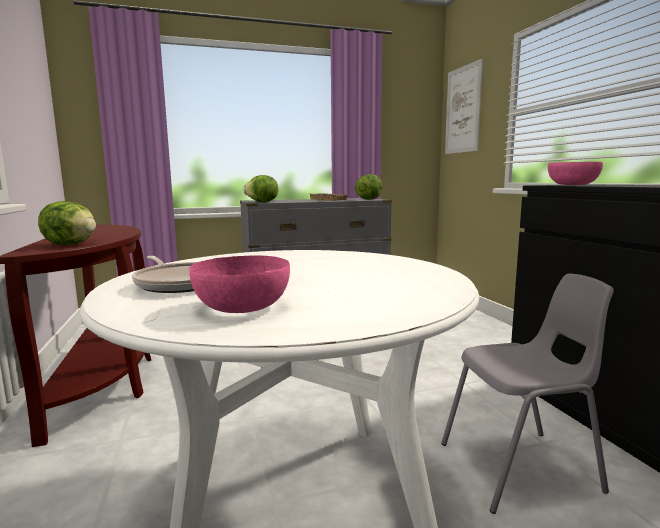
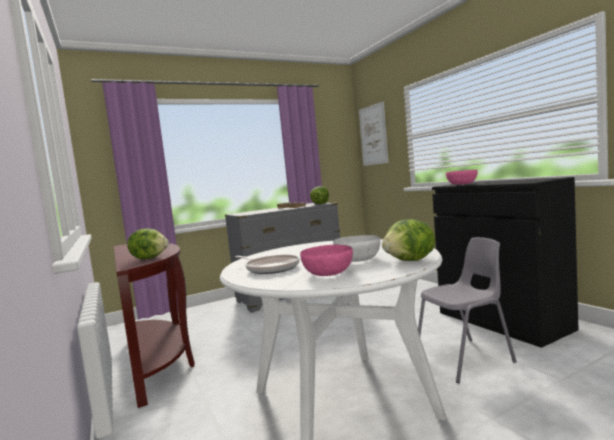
camera: 10 degrees left, 5 degrees down
(262, 202) = (248, 214): lettuce -> lettuce (411, 261)
(324, 288) = (357, 260): none -> white bowl

